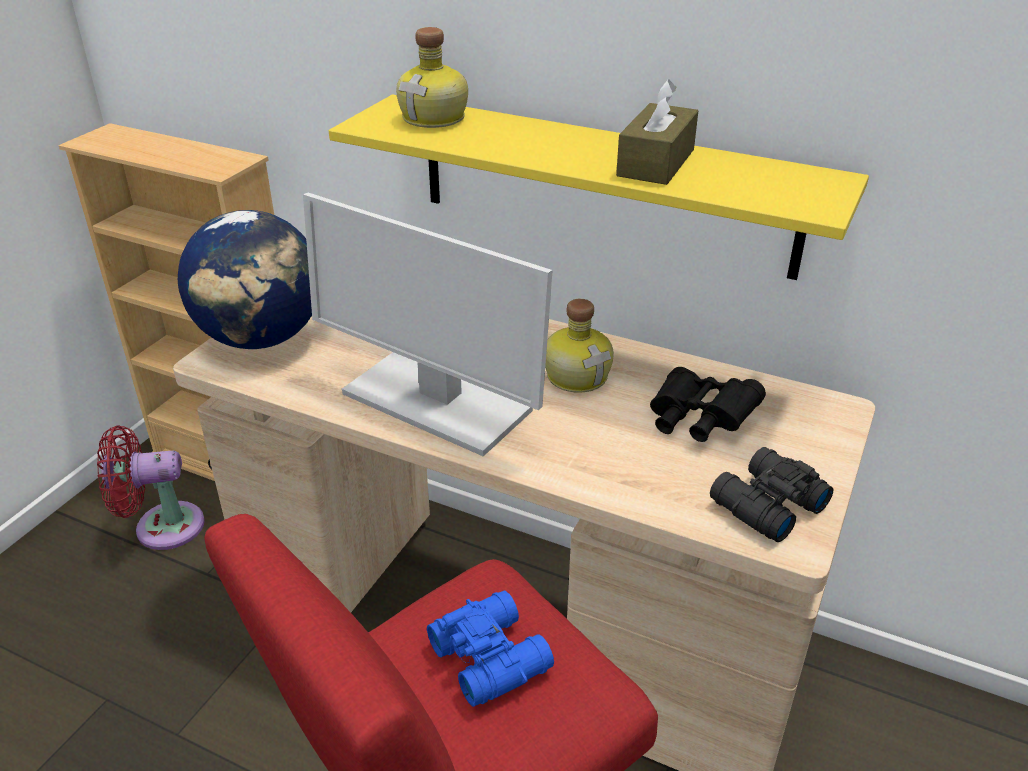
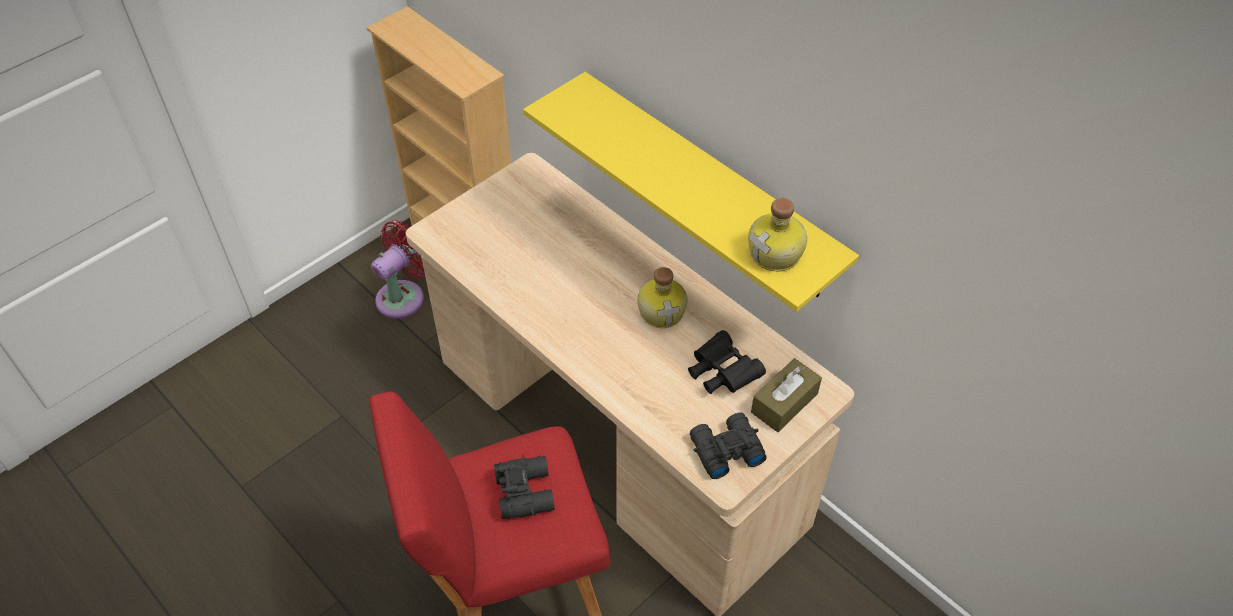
camera: 20 degrees right, 15 degrees up
(162, 527) = (404, 296): red fan -> red fan turned 120 degrees clockwise
(262, 338) = (468, 220): globe -> none
(434, 402) = (557, 308): monitor -> none
(436, 118) = (600, 112): bottle -> bottle (776, 254)
(491, 655) = (526, 491): blue binoculars -> black binoculars
(656, 163) = (720, 204): brown tissue box -> brown tissue box (784, 403)

